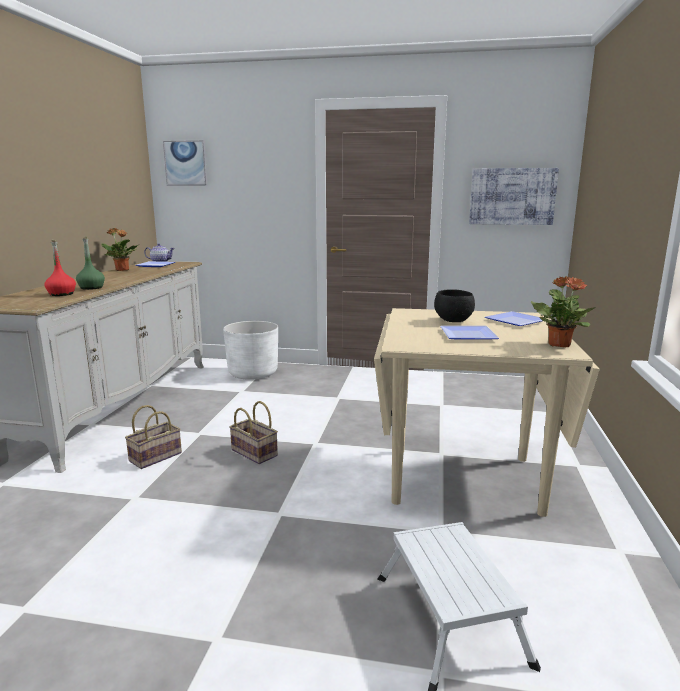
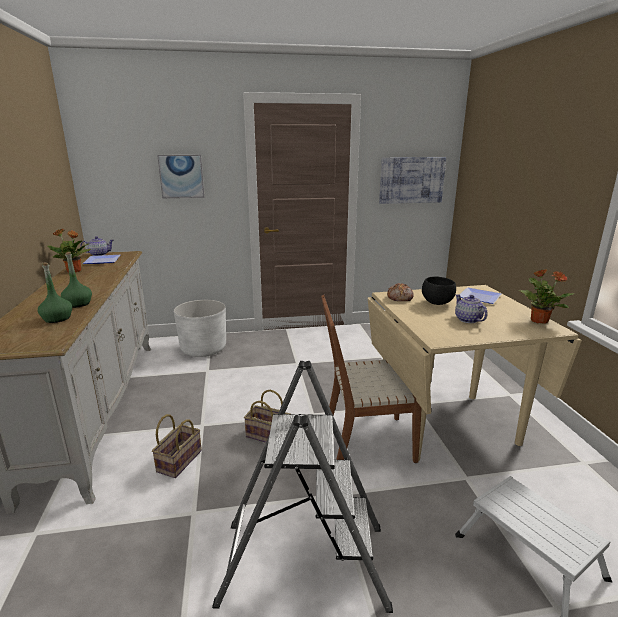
camera: 20 degrees left, 5 degrees up
(62, 294) = (57, 318): red bottle -> green bottle
(186, 163) = (110, 152): picture -> picture (181, 176)
(197, 557) = (301, 561): none -> grey step ladder
(350, 475) = (364, 441): none -> chair
(417, 314) = (400, 298): none -> bread
(466, 336) = (468, 320): plate -> teapot

